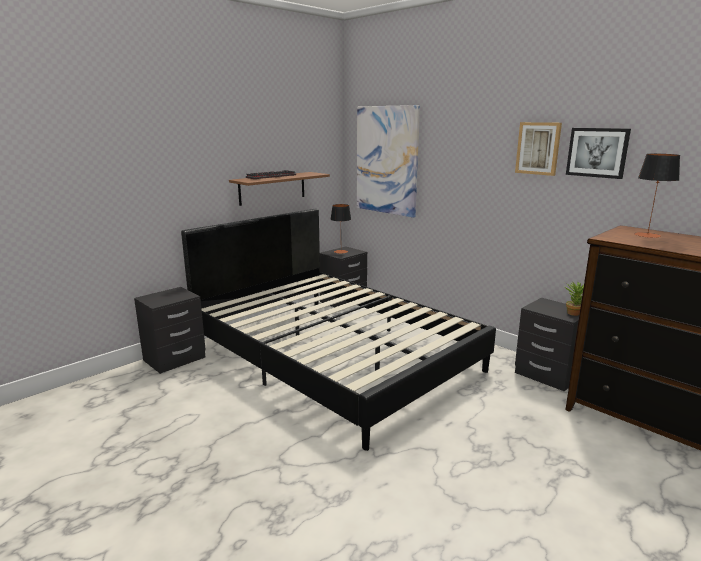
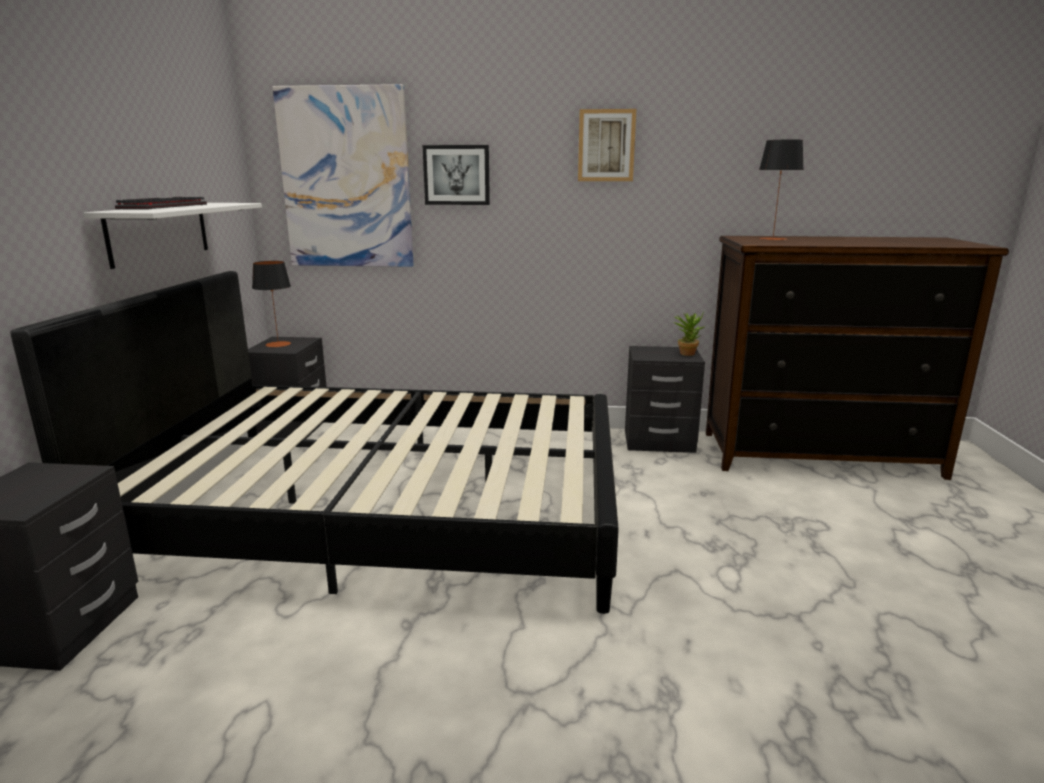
camera: 40 degrees left, 0 degrees up
(272, 188) = (159, 232): brown shelf -> white shelf
(597, 152) = (684, 147): picture -> picture (456, 175)

